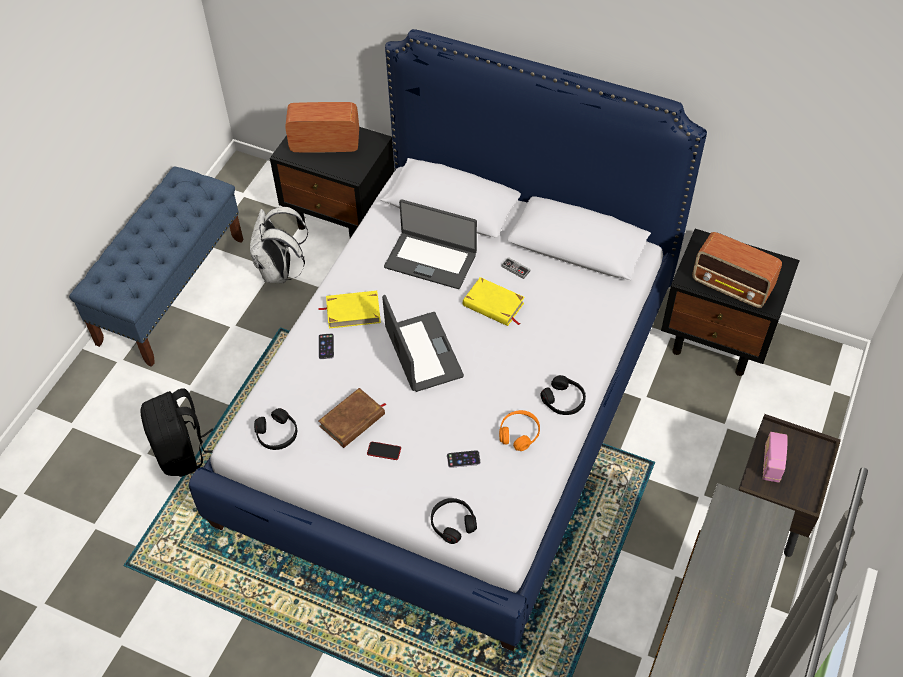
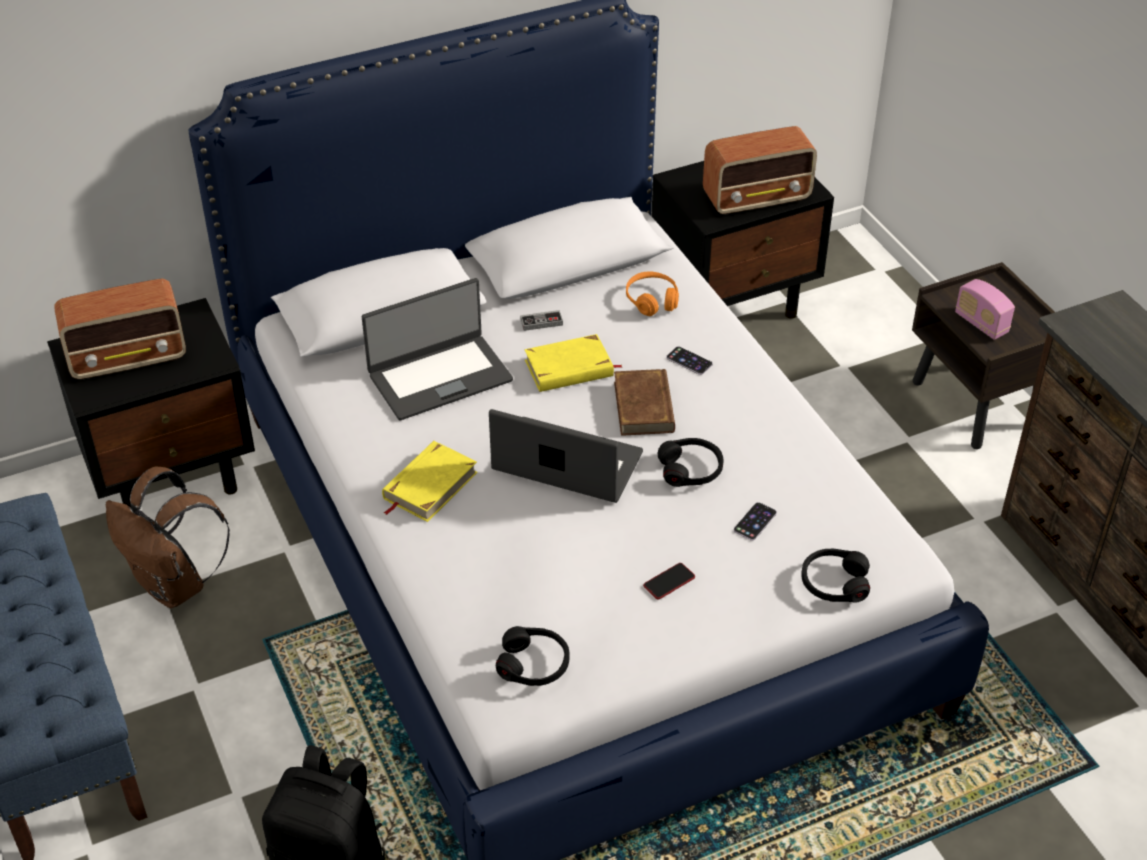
camera: 50 degrees left, 10 degrees down
(280, 272) = (175, 585): white backpack -> brown backpack
(324, 144) = (129, 357): radio -> radio turned 150 degrees counterclockwise
(326, 346) = (451, 541): phone -> phone (689, 361)
(352, 420) = (595, 581): brown book -> brown book (644, 406)
(519, 434) = (770, 457): orange headphones -> orange headphones (652, 300)
(563, 400) = (764, 396): black headphones -> black headphones (690, 469)

